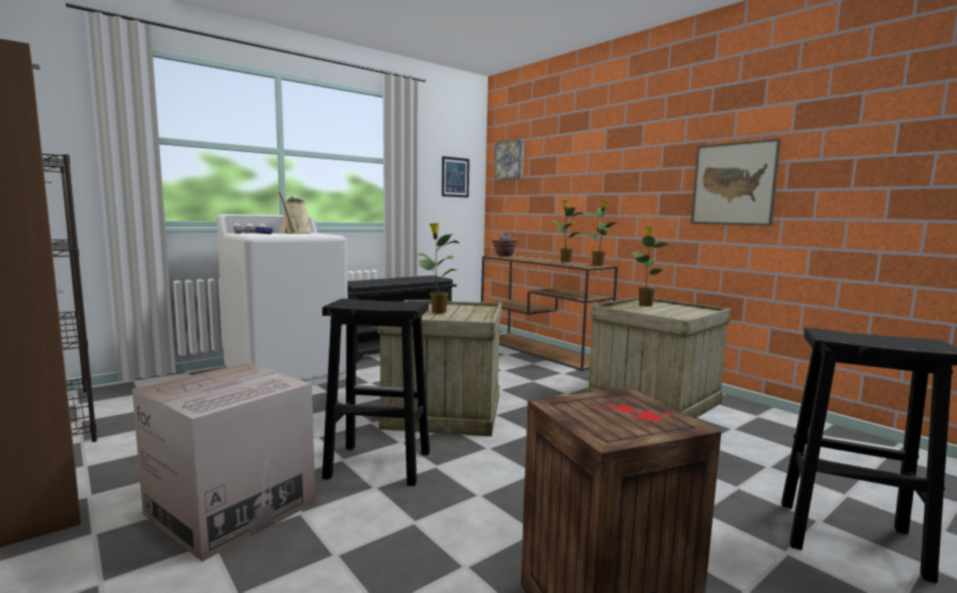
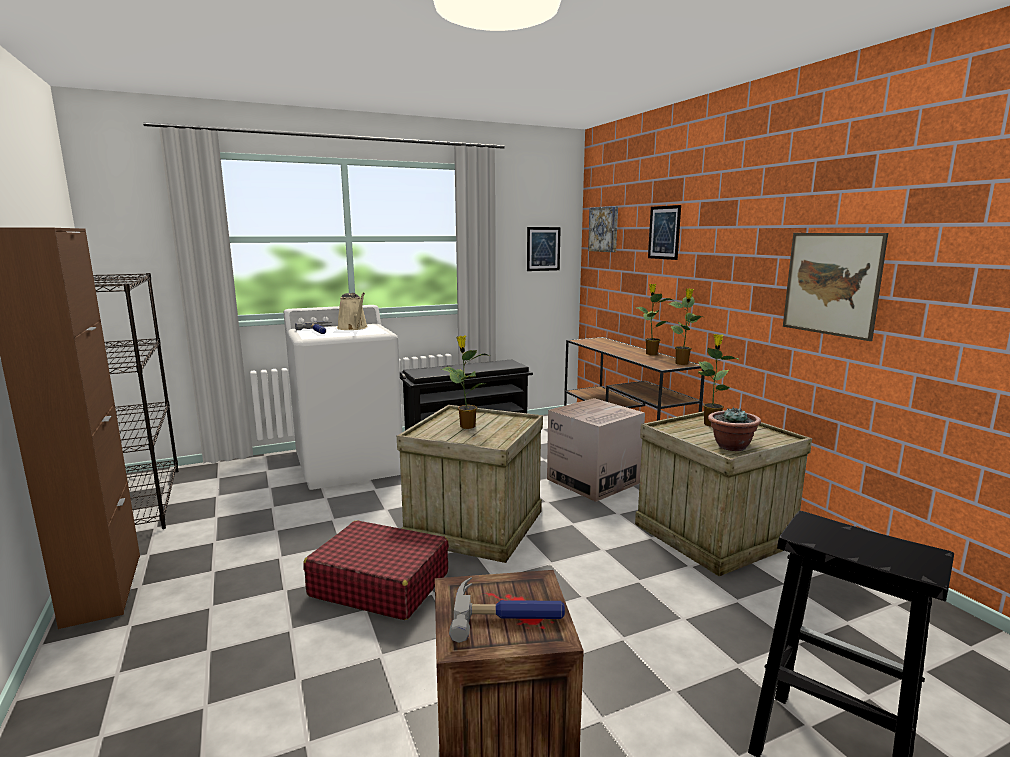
camera: 15 degrees right, 5 degrees up
(231, 508) = (237, 616): cardboard box -> cardboard box (593, 481)
(295, 233) = (353, 328): beige watering can -> beige watering can turned 45 degrees counterclockwise
(377, 464) = (379, 584): black stool -> red suitcase
(504, 256) = (591, 340): potted plant -> potted plant (731, 446)
(572, 157) = (664, 232): none -> picture
(627, 416) = (508, 614): none -> hammer

